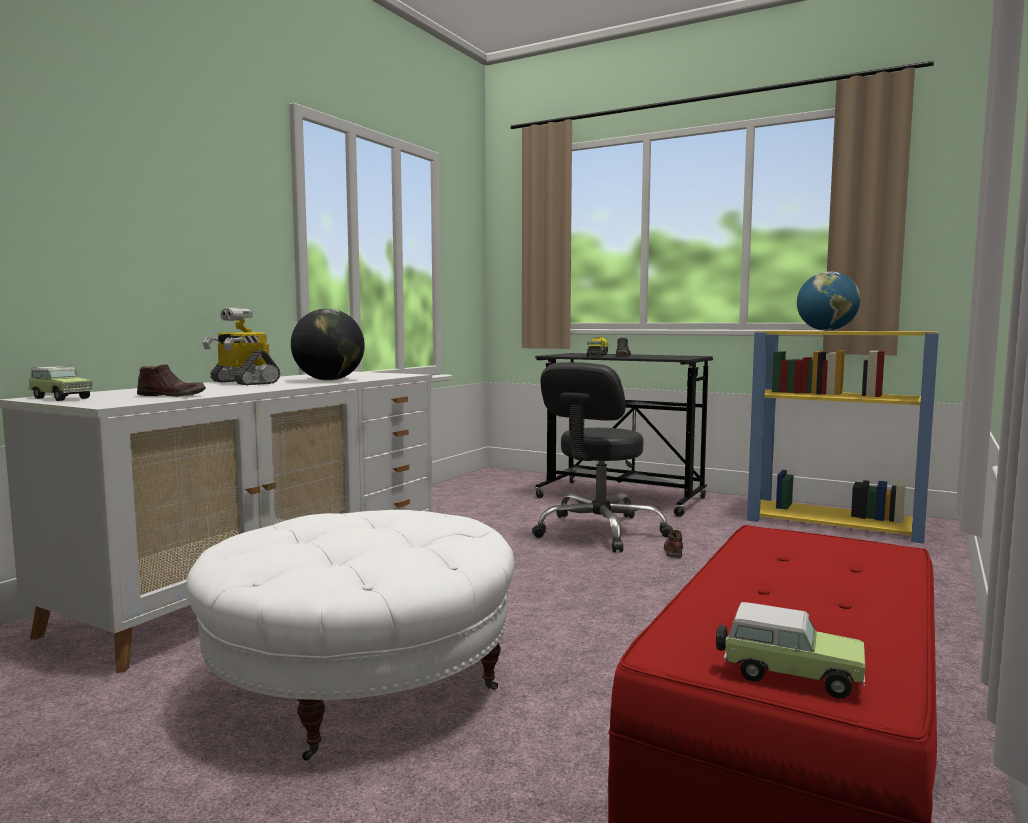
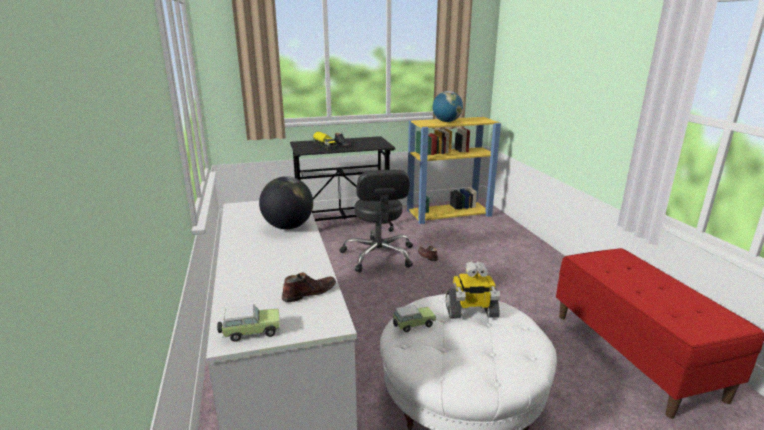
camera: 45 degrees left, 15 degrees up
(243, 382) = (251, 251): toy robot -> toy robot (471, 311)
(787, 675) = (718, 327): toy car -> toy car (412, 325)

